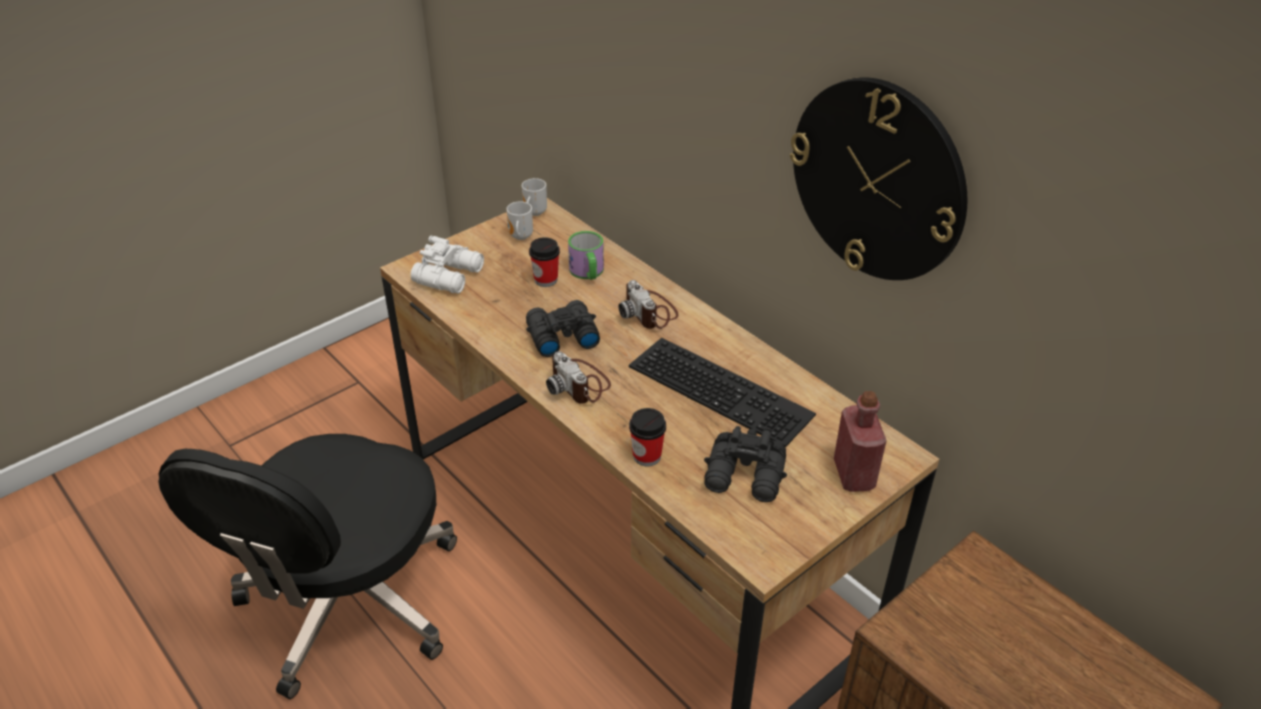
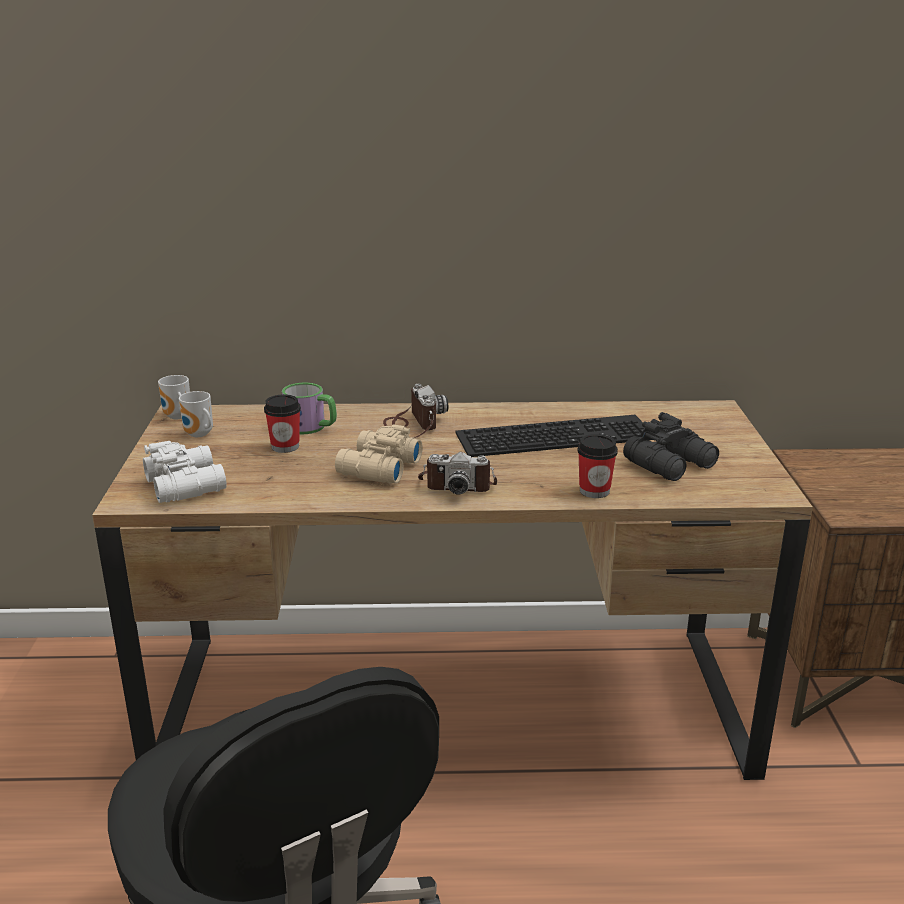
camera: 50 degrees left, 15 degrees down
(561, 336) = (377, 468): black binoculars -> beige binoculars
(649, 312) = (412, 424): camera -> camera turned 120 degrees counterclockwise
(853, 474) = (717, 429): red bottle -> none
(877, 180) = (627, 171): wall clock -> none

